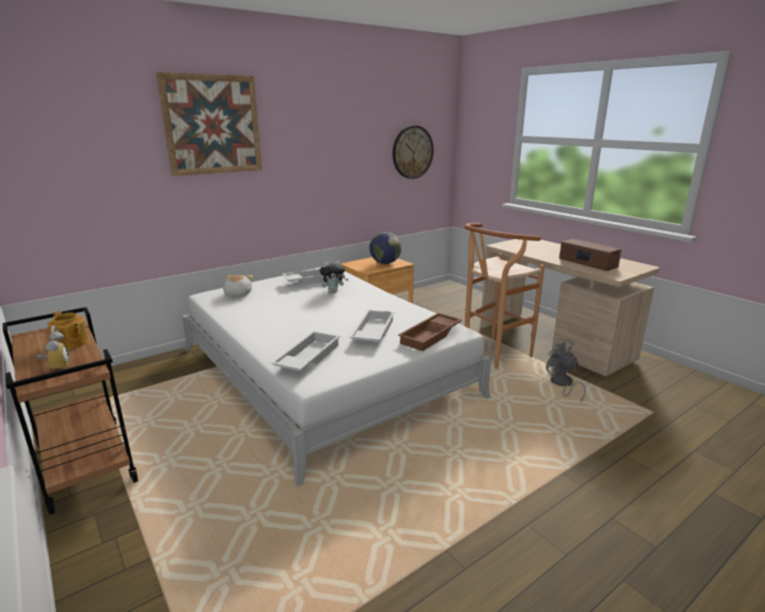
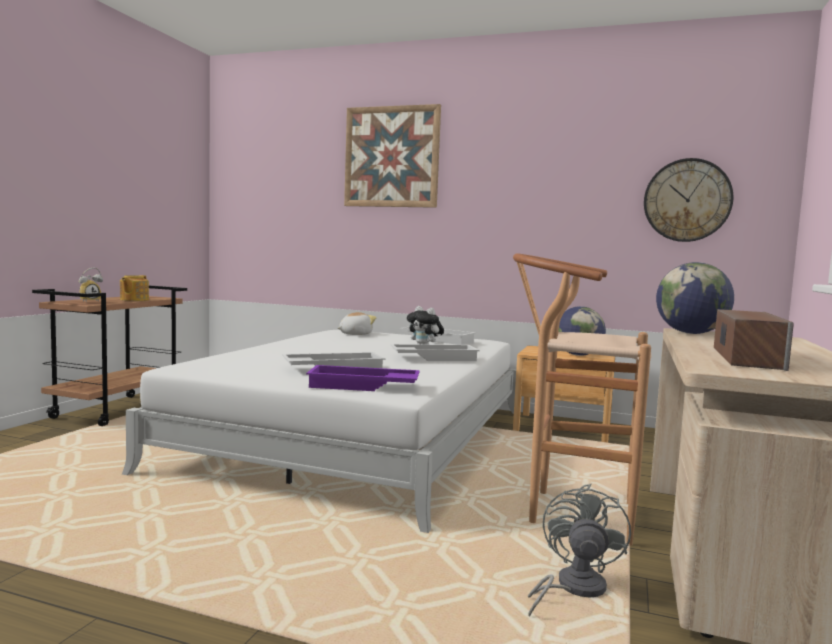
camera: 55 degrees right, 15 degrees down
(307, 357) = (233, 361): white tray -> white tray (434, 358)
(431, 336) = (362, 386): brown tray -> purple tray
(510, 247) = (691, 333): none -> globe

